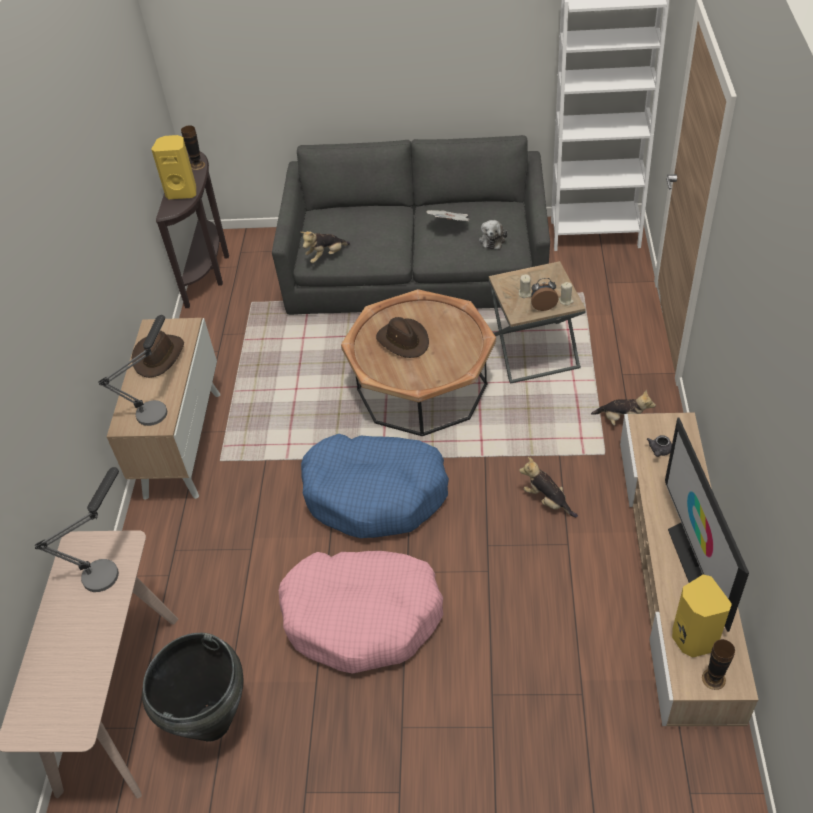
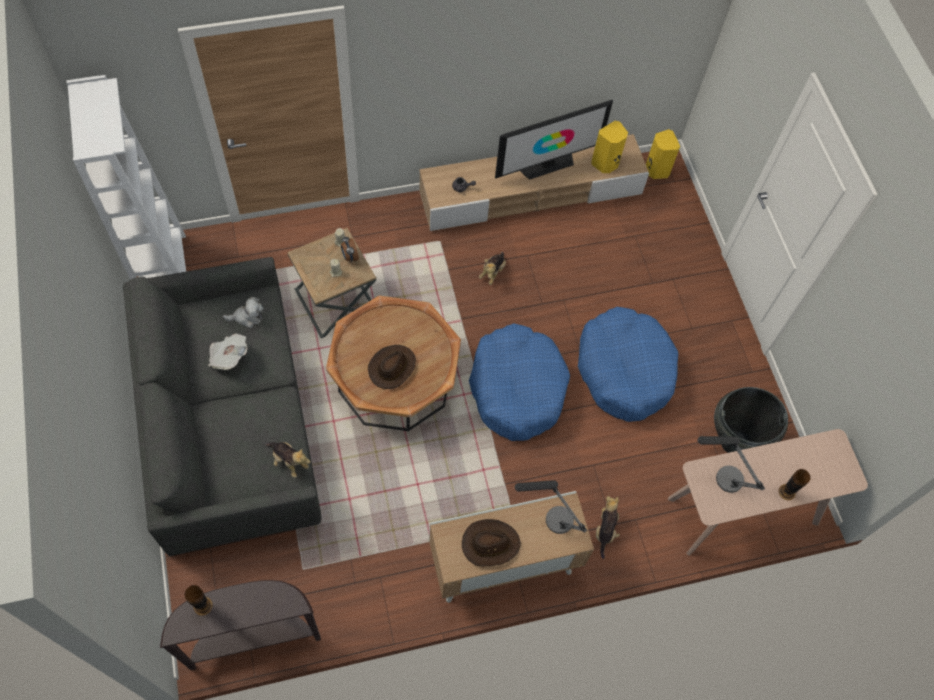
camera: 115 degrees left, 15 degrees up
(182, 192) = (258, 602): yellow speaker -> yellow speaker (656, 170)
(362, 617) = (624, 370): pink dog bed -> blue dog bed
(622, 422) = (405, 232): plush toy -> plush toy (605, 530)
(713, 679) = (628, 153): vase -> vase (787, 492)

